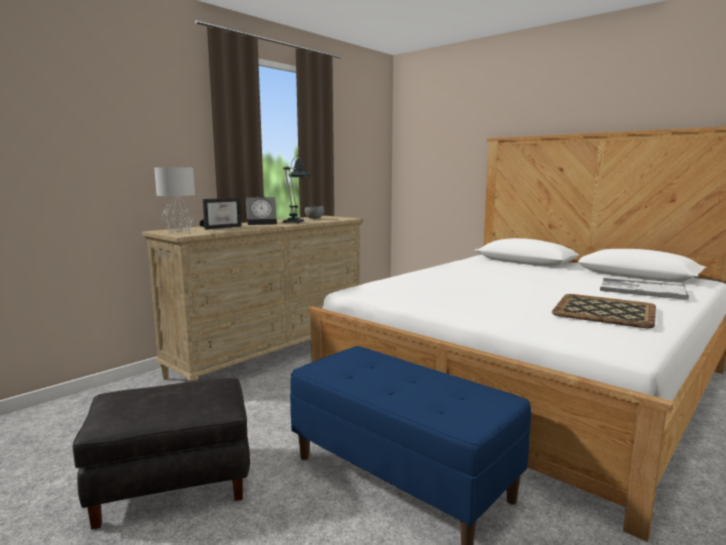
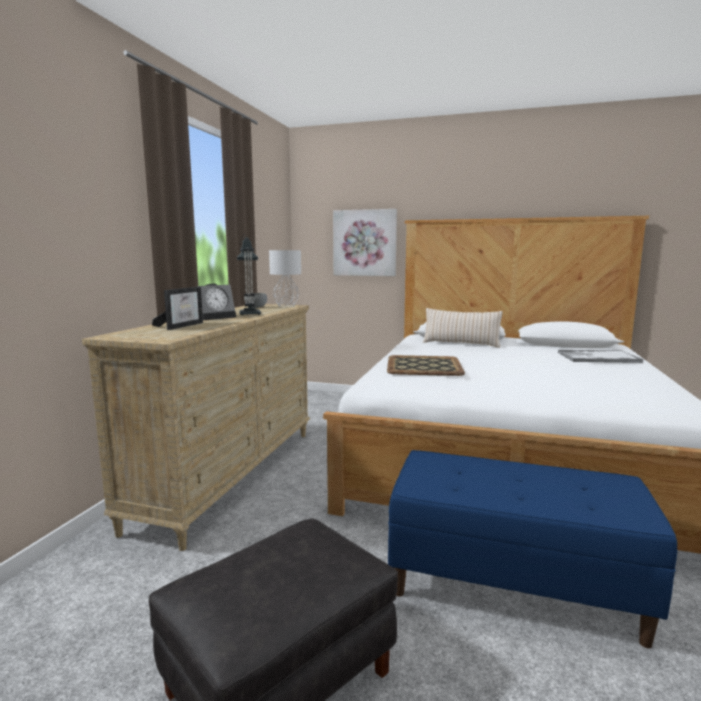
camera: 25 degrees left, 0 degrees up
(179, 232) = (143, 336): grey table lamp -> grey table lamp (286, 306)
(452, 161) = (364, 243): none -> picture
(515, 265) = (461, 344): none -> beige pillow
(603, 311) = (614, 381): tray -> tray (423, 366)

